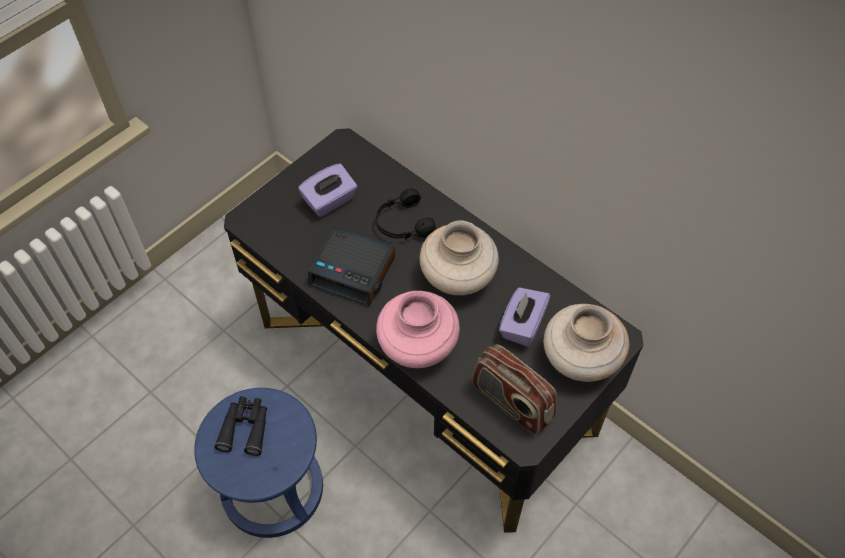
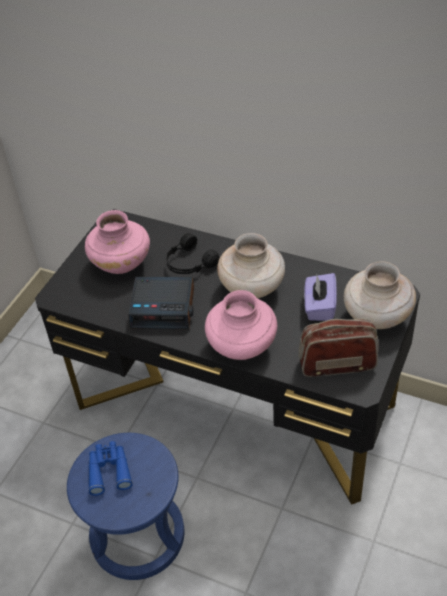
camera: 15 degrees left, 10 degrees down
(245, 428) = (109, 470): black binoculars -> blue binoculars
(330, 201) = (121, 264): purple tissue box -> pink vase
(511, 403) = (337, 364): radio -> radio turned 150 degrees clockwise

